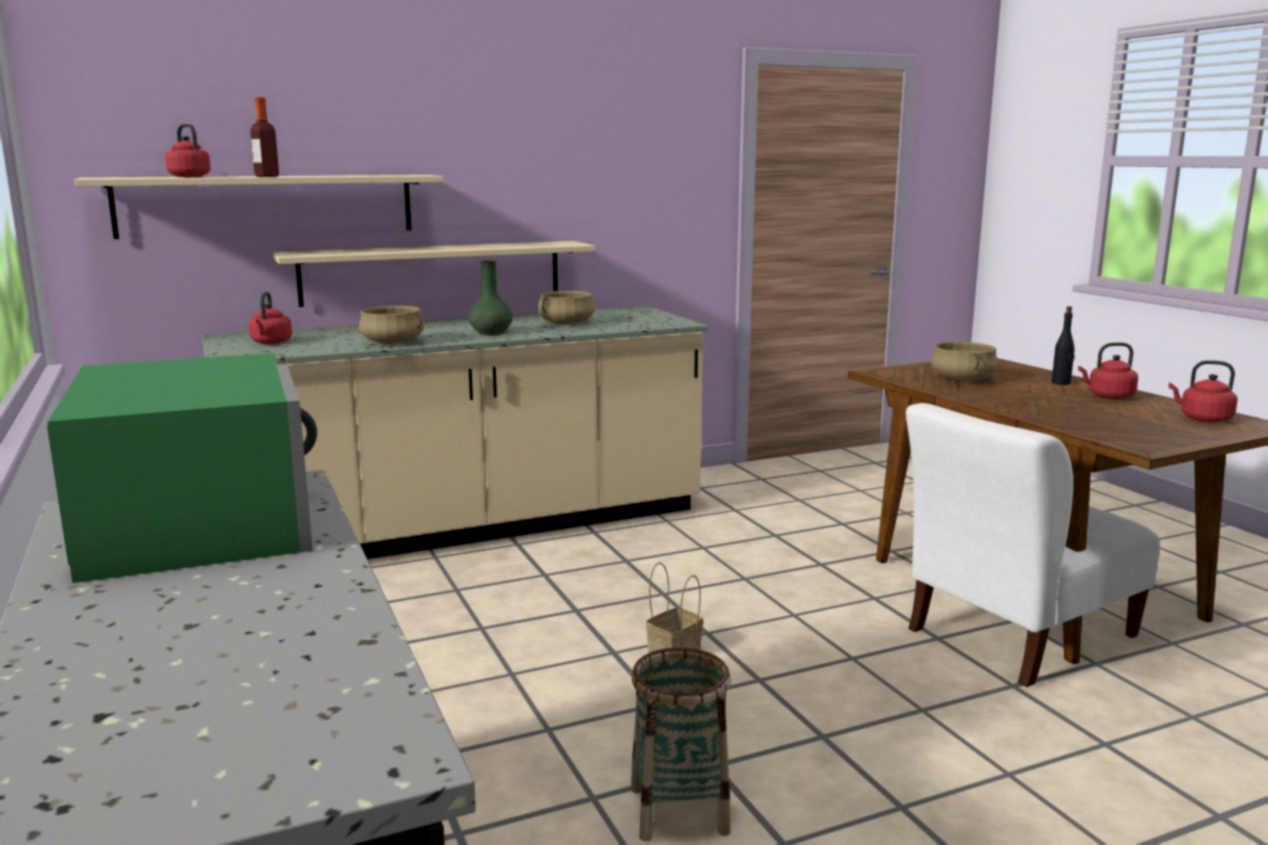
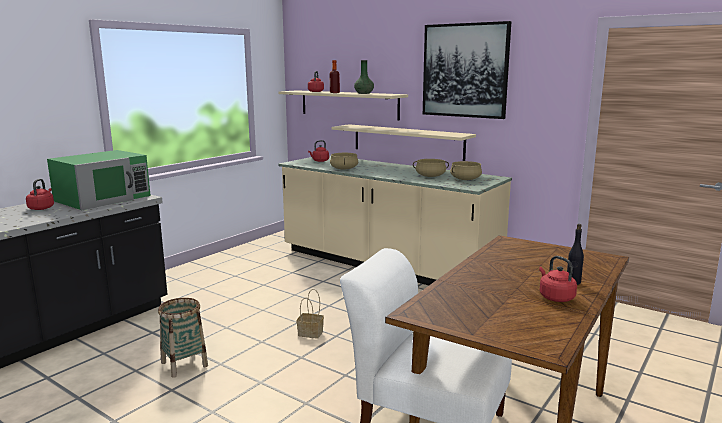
camera: 60 degrees right, 0 degrees up
(491, 332) = (387, 173): green vase -> green vase (364, 93)
(546, 126) = (465, 70): none -> picture
(961, 379) = (528, 258): beige cooking pot -> beige cooking pot (465, 179)
(1202, 419) = (532, 328): red kettle -> red kettle (42, 208)

